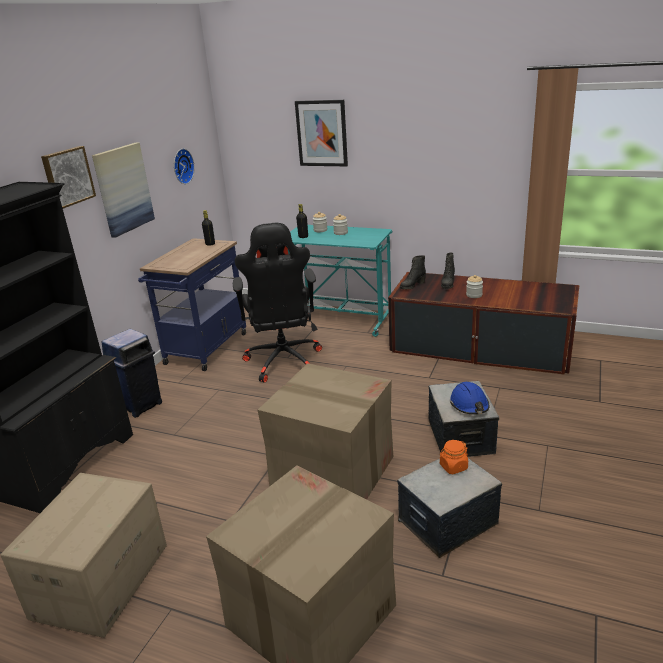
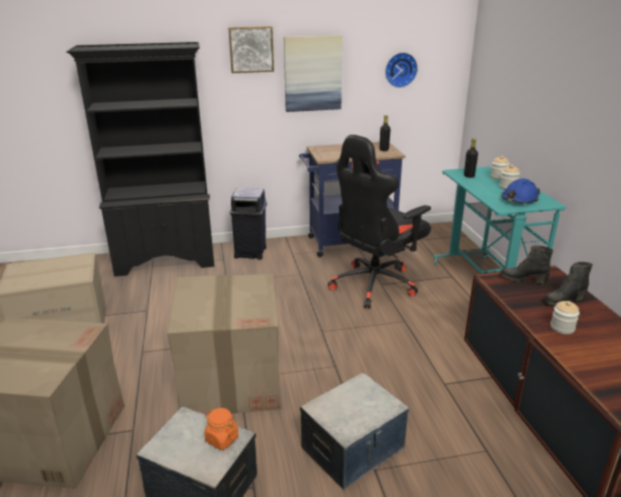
camera: 55 degrees right, 0 degrees up
(322, 133) = (540, 65): picture -> none
(469, 405) = (348, 415): blue hard hat -> blue hard hat (519, 199)

